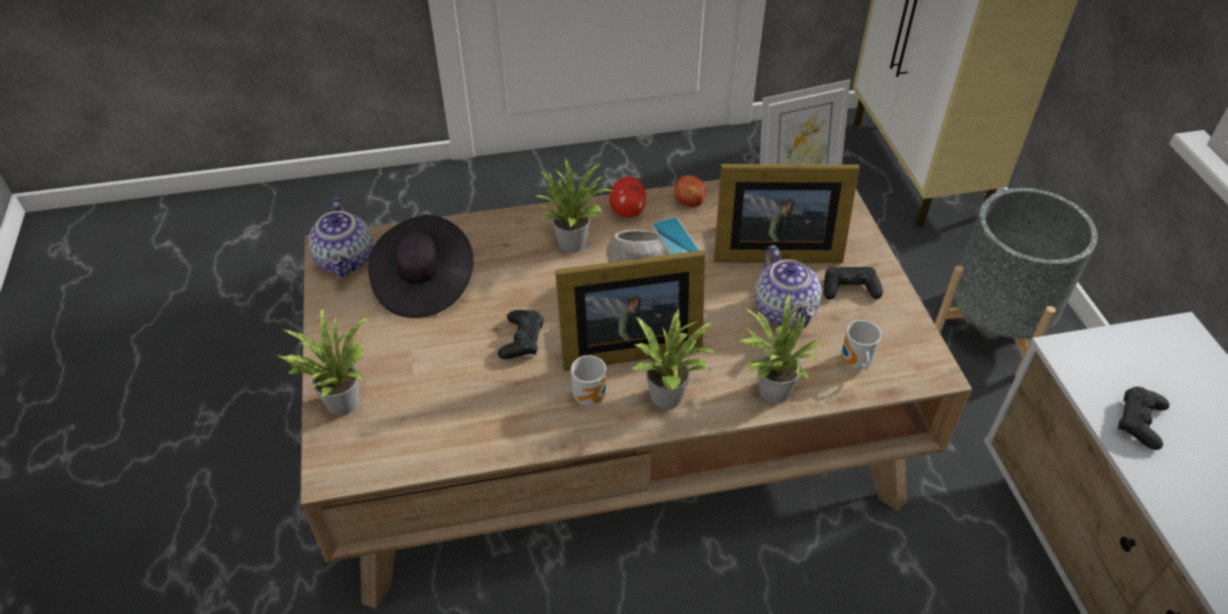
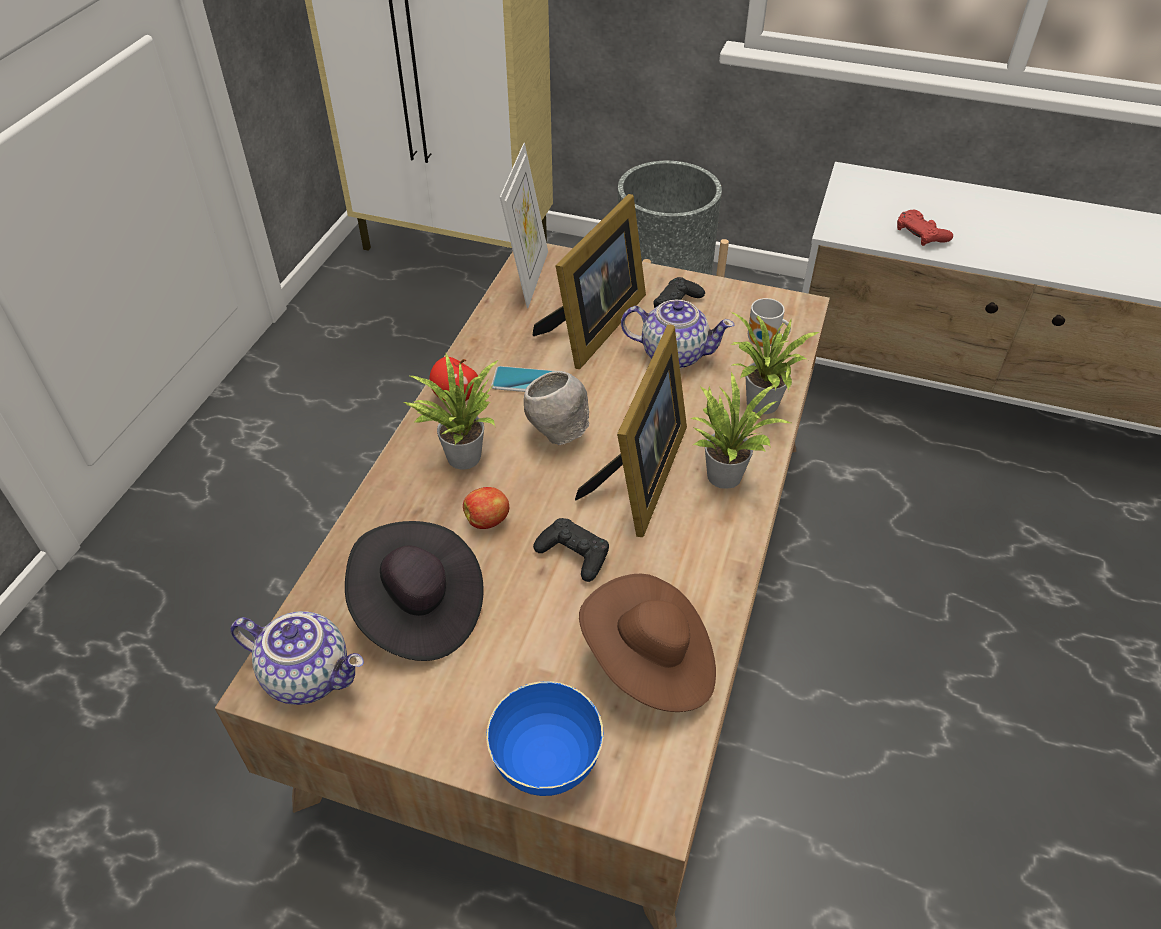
camera: 60 degrees left, 0 degrees up
(340, 400) = (546, 762): potted plant -> blue bowl
(449, 422) = (650, 663): none -> brown hat
(592, 396) = (689, 529): mug -> none
(690, 202) = (484, 349): apple -> apple (488, 520)
(1140, 422) = (921, 234): black game controller -> red game controller

